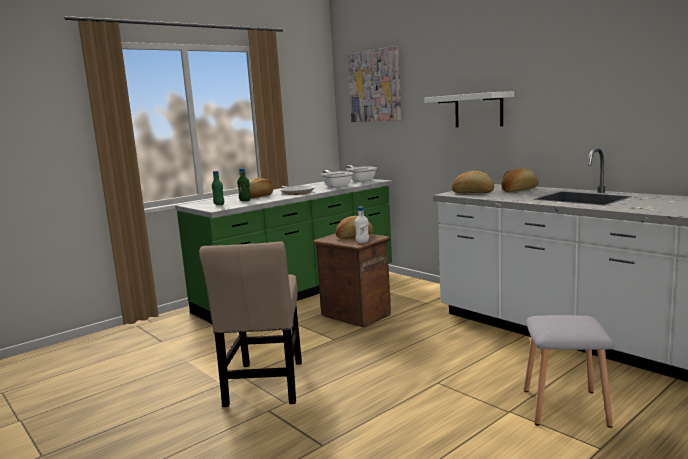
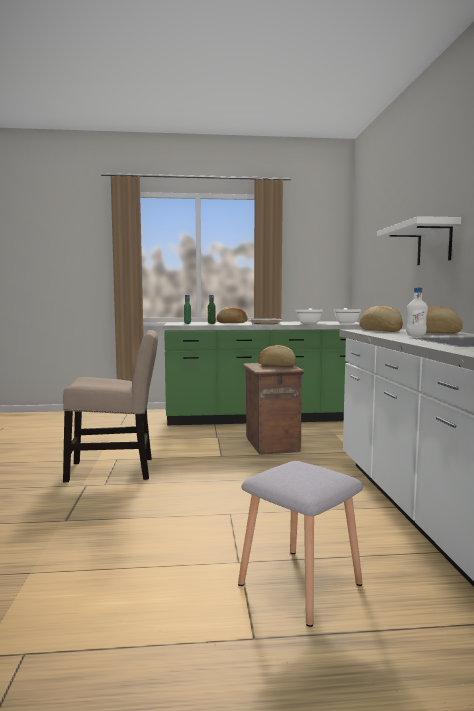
camera: 35 degrees right, 5 degrees down
(265, 386) = (116, 470): beige chair -> beige chair turned 135 degrees counterclockwise
(362, 242) = (269, 369): white bottle -> white bottle (416, 335)
(375, 86) = (372, 228): picture -> none

